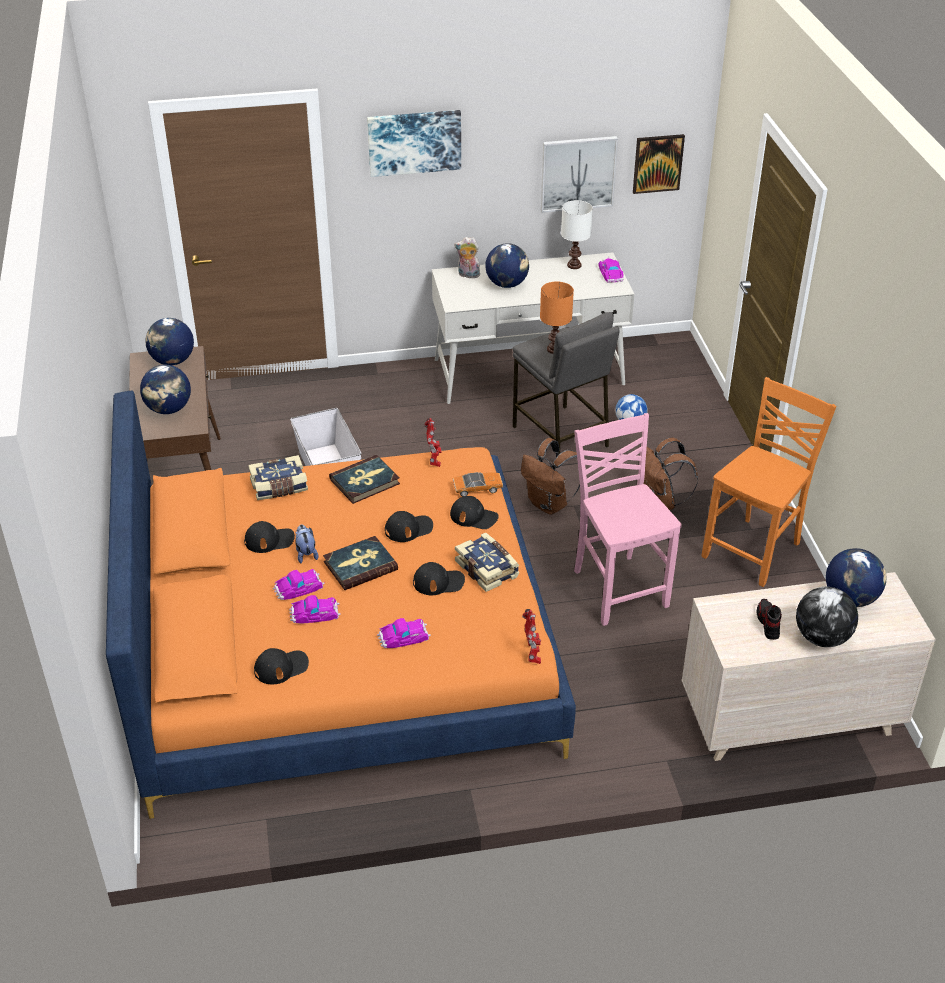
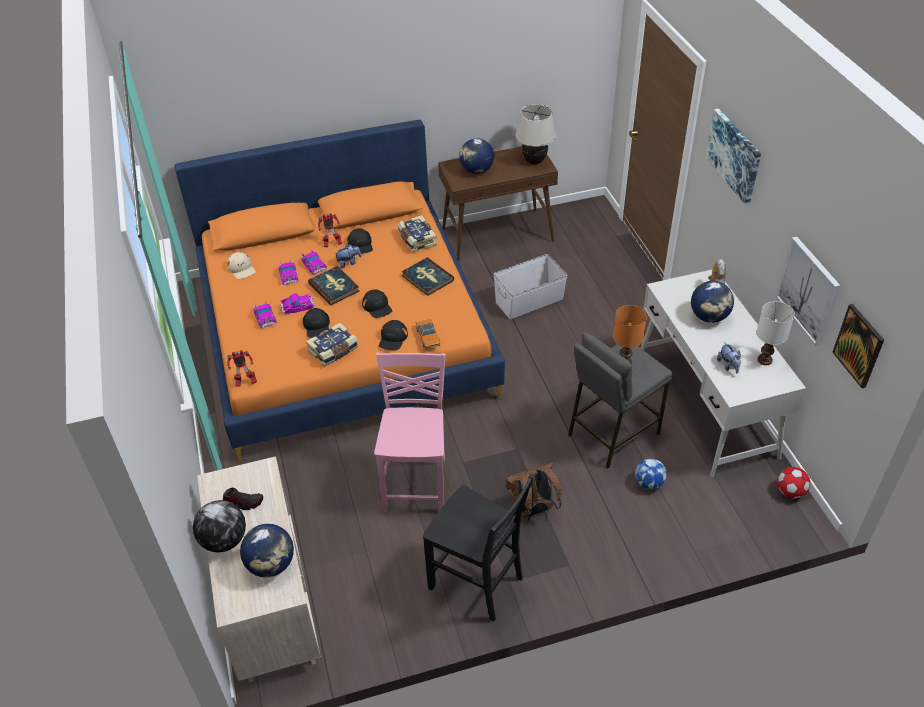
camera: 85 degrees right, 5 degrees up
(172, 361) = (534, 161): globe -> beige table lamp
(281, 667) = (241, 268): black cap -> beige cap
(434, 460) = (459, 311): toy robot -> toy robot (331, 244)
(549, 504) = (515, 432): brown backpack -> none
(579, 285) = (728, 366): none -> plush toy
(611, 273) = (761, 388): toy car -> toy car (297, 306)
(618, 588) = (417, 483): pink chair -> pink chair turned 60 degrees counterclockwise
(646, 345) = (790, 492): none -> football
(754, 550) = (478, 583): orange chair -> black chair

